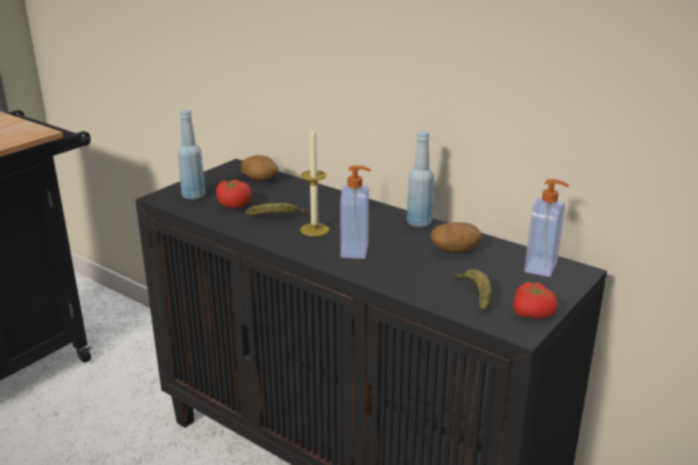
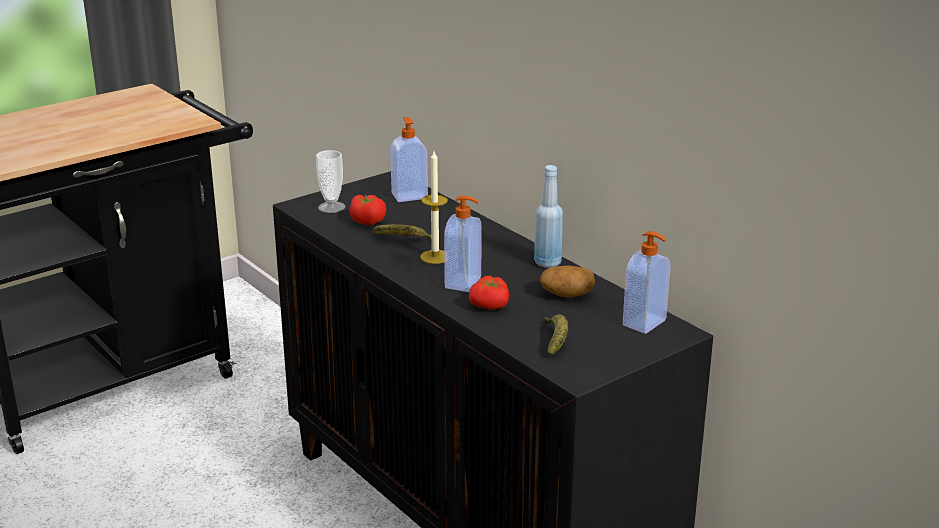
camera: 15 degrees right, 0 degrees up
(193, 196) = (331, 207): blue bottle -> cup
(260, 179) = (409, 196): potato -> soap dispenser
(533, 314) = (601, 366): tomato -> tomato (490, 306)

